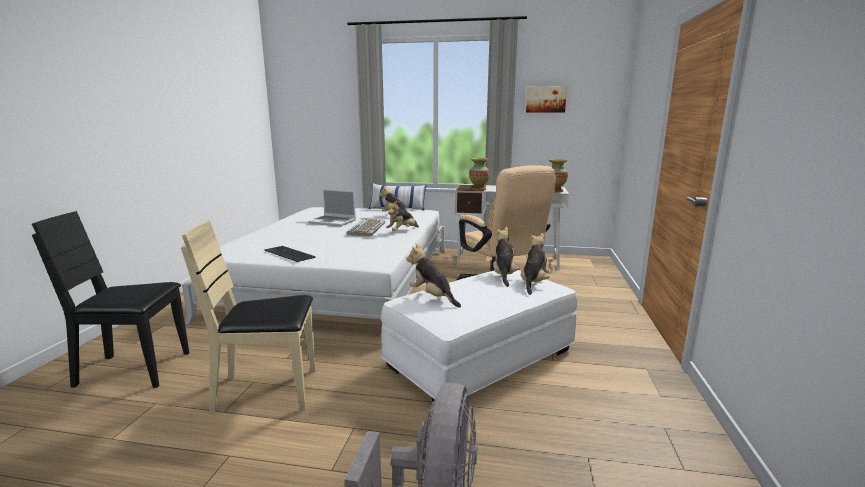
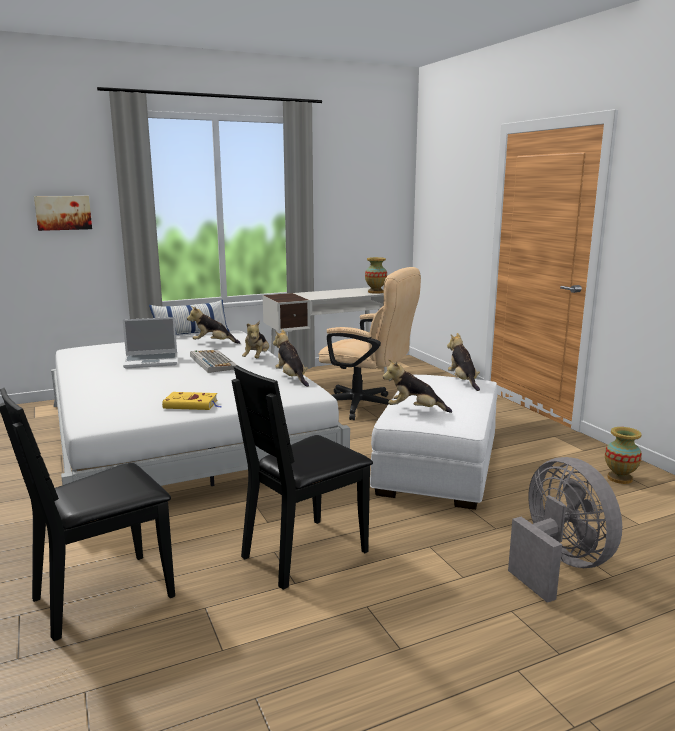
camera: 35 degrees left, 0 degrees up
(267, 391) = (305, 552): beige chair -> black chair
(290, 254) = (192, 404): keyboard -> yellow book
(478, 189) = (300, 298): vase -> vase (619, 478)
(503, 275) = (430, 380): plush toy -> plush toy (291, 378)
(546, 99) = (341, 192): picture -> picture (63, 212)

